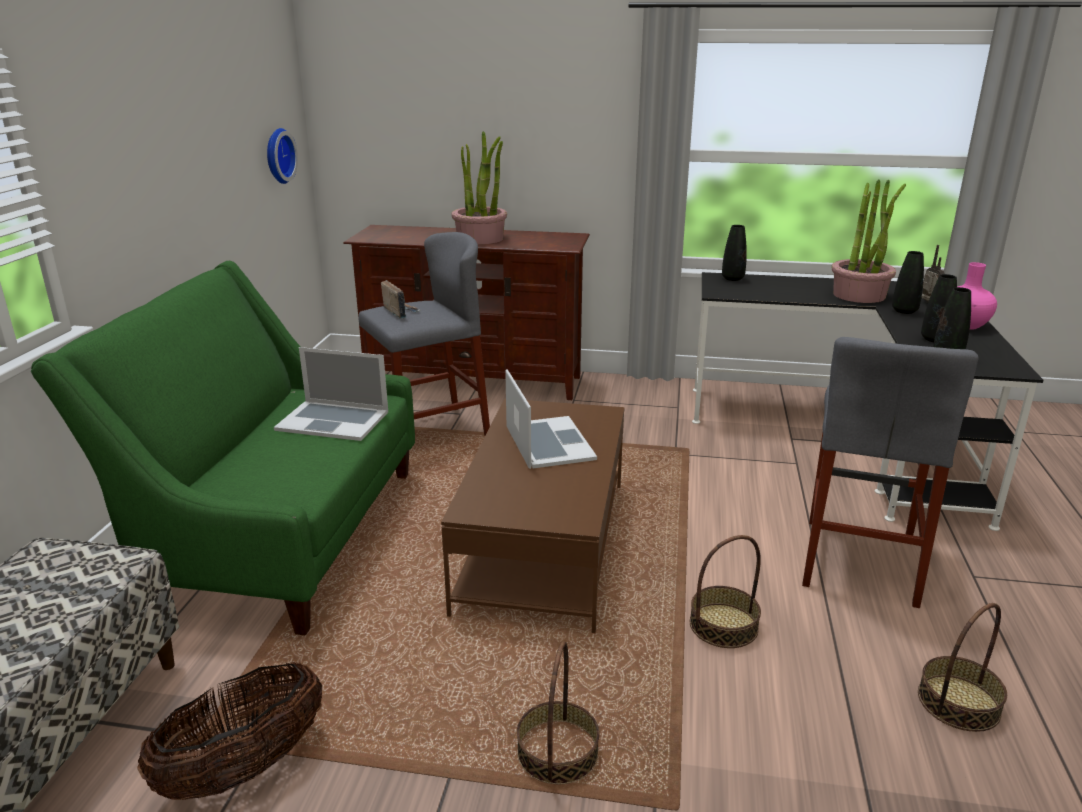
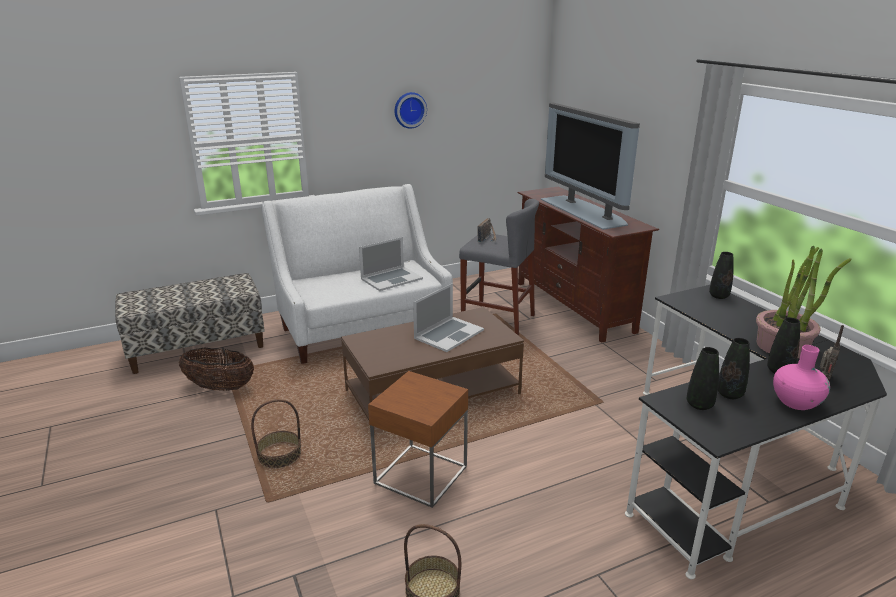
camera: 55 degrees right, 0 degrees up
(277, 156) = (504, 133): wall clock -> wall clock (409, 110)
(279, 535) = (362, 327): green sofa -> white sofa
(333, 420) = (391, 279): laptop -> laptop turned 105 degrees counterclockwise
(480, 238) = (584, 211): potted plant -> television
(723, 625) = (421, 474): basket -> brown side table
(859, 560) = (552, 512): grey stool -> none

